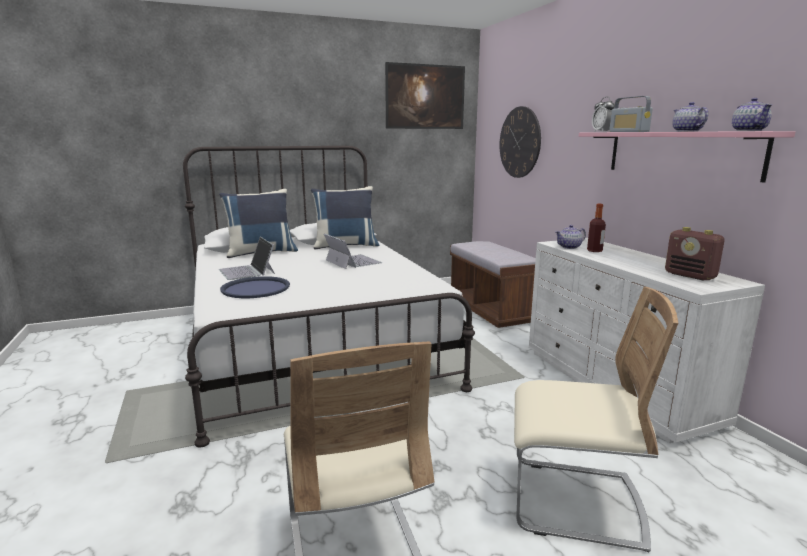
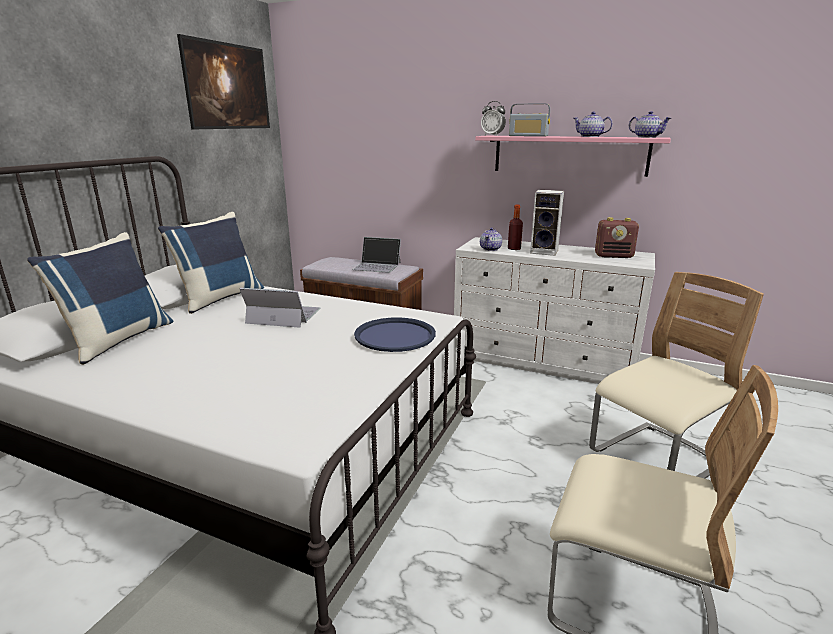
camera: 45 degrees left, 5 degrees up
(247, 271) = (175, 373): laptop -> laptop (377, 266)
(255, 288) = (257, 391): blue tray -> blue tray (395, 335)
(519, 142) = (361, 144): wall clock -> none
(619, 258) = (545, 252): none -> speaker

